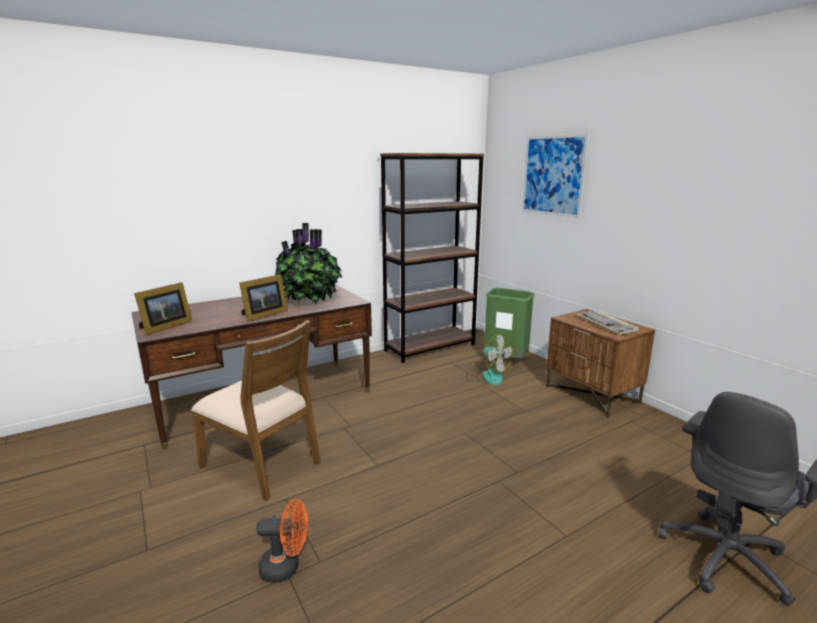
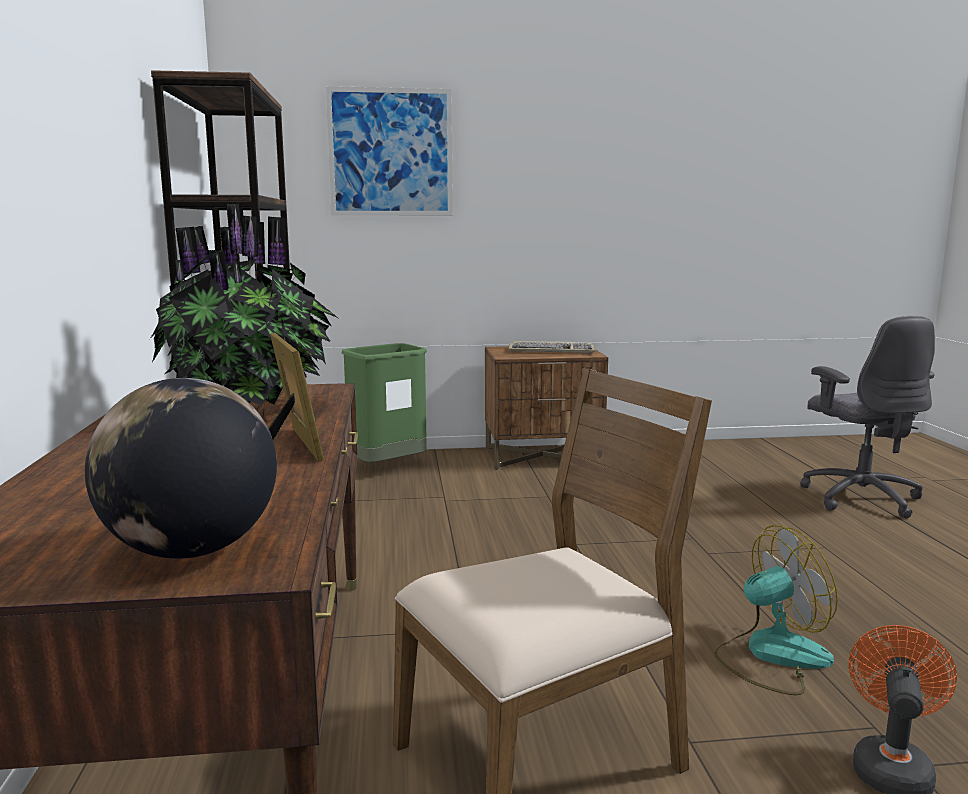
camera: 65 degrees left, 5 degrees down
(164, 327) = (192, 551): picture frame -> globe
(487, 376) = (422, 490): fan -> fan (771, 656)

